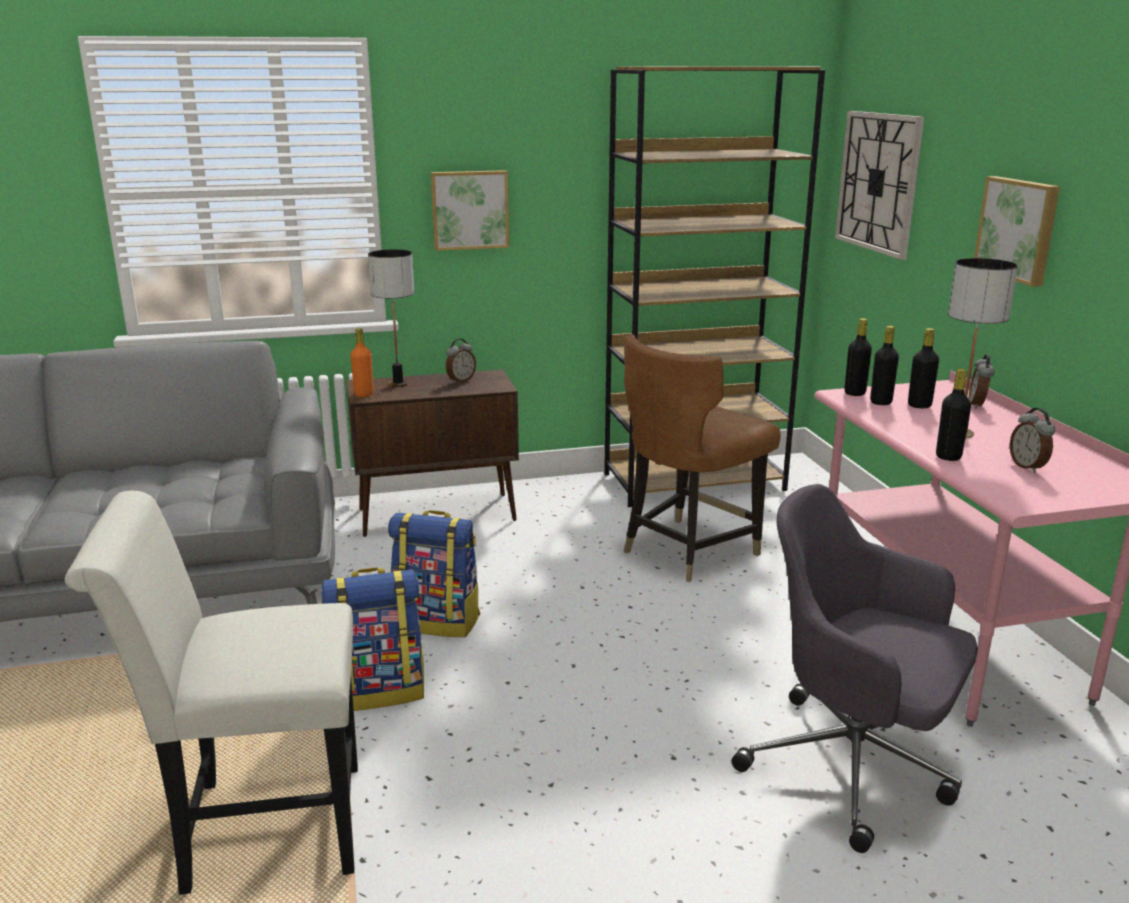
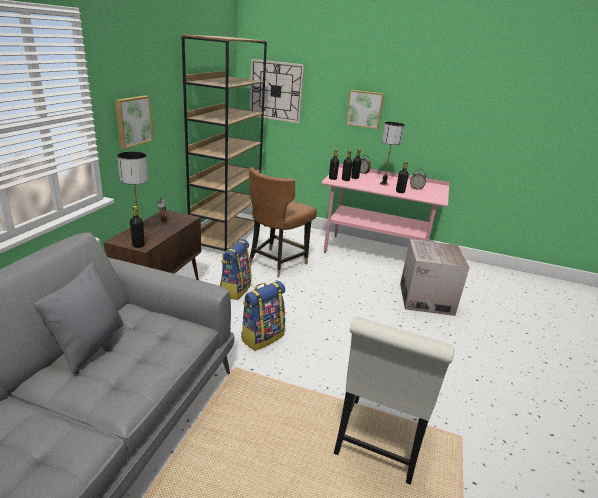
camera: 60 degrees left, 5 degrees up
(157, 471) = (90, 345): none -> grey pillow
(364, 394) = (138, 245): orange bottle -> black bottle
(379, 690) = (302, 373): backpack -> backpack (235, 289)
(688, 551) = (276, 263): brown chair -> brown chair turned 45 degrees clockwise
(854, 767) = (426, 299): grey office chair -> cardboard box

